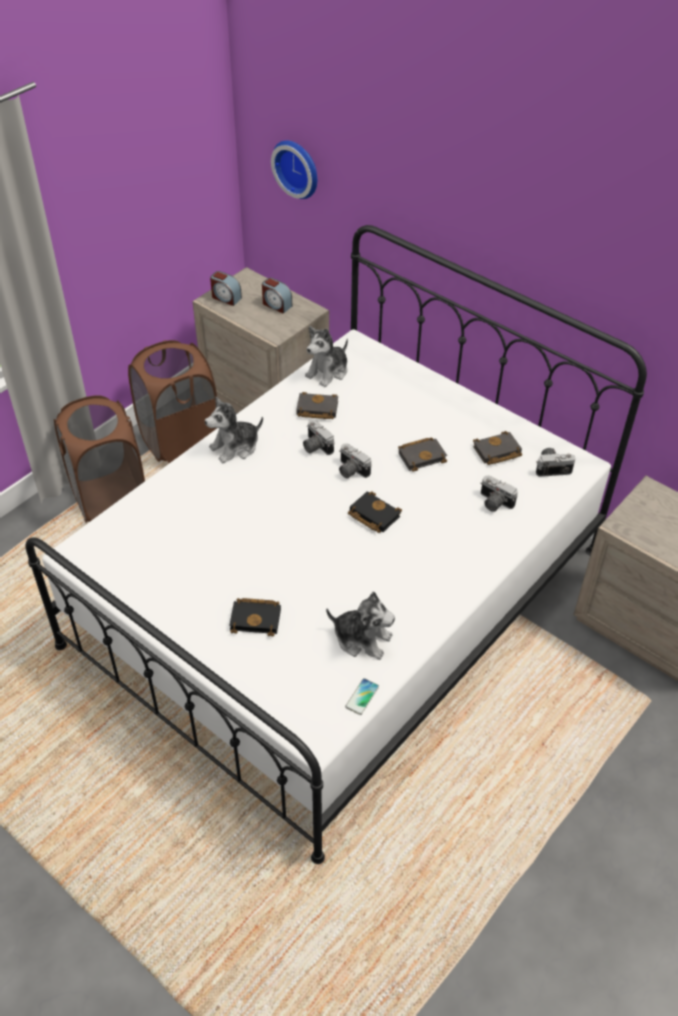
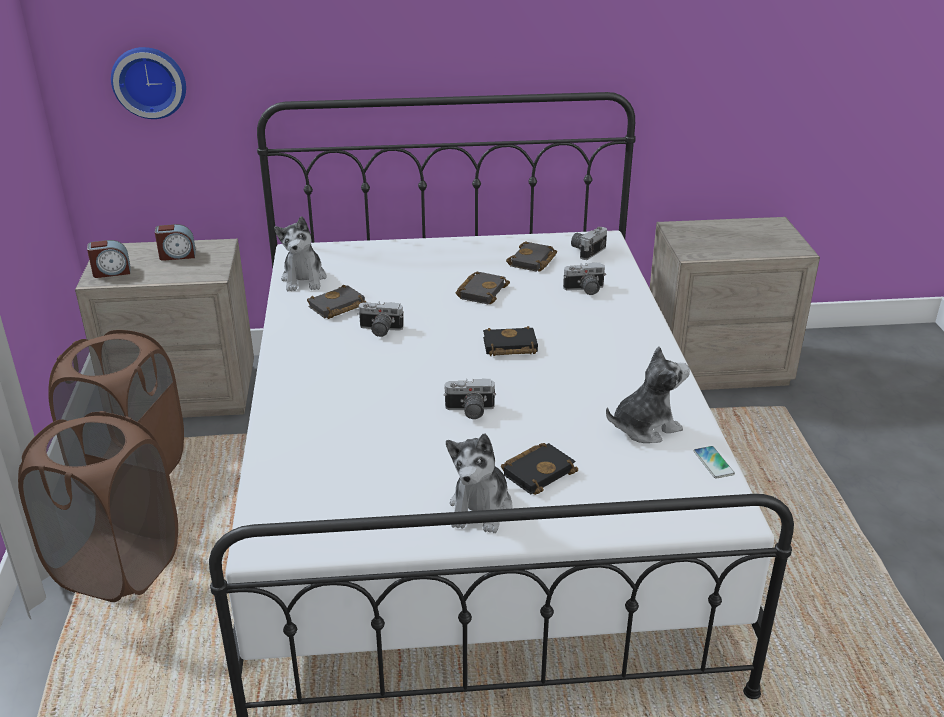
camera: 45 degrees left, 15 degrees down
(235, 447) = (303, 369): plush toy -> plush toy (481, 508)
(350, 470) = (439, 330): camera -> camera (469, 411)

